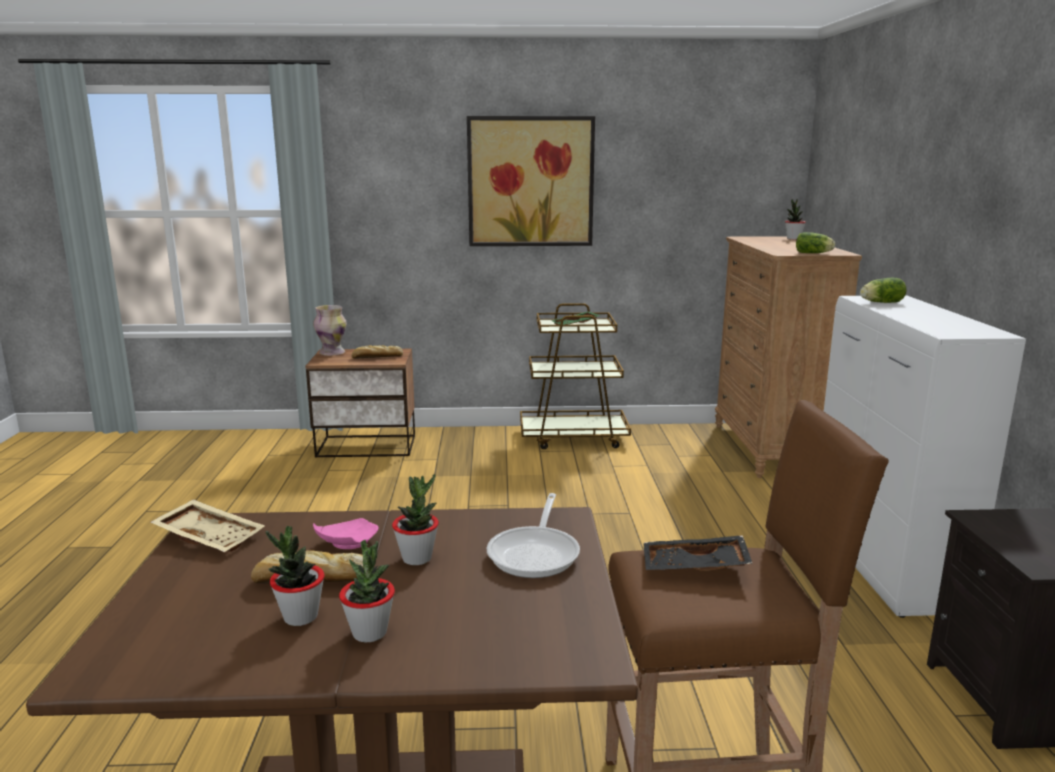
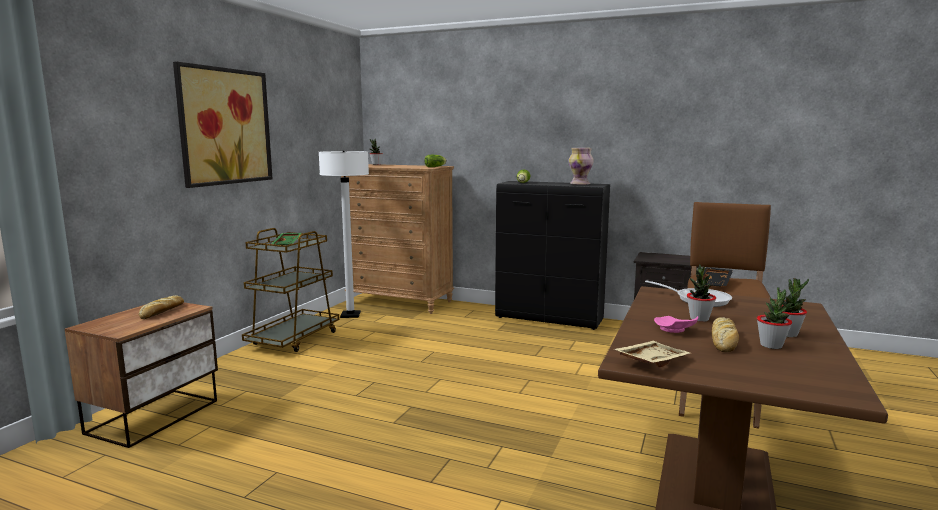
camera: 65 degrees left, 5 degrees down
(332, 353) = (99, 324): vase -> vase (580, 184)
(679, 439) = (350, 315): none -> white floor lamp
(884, 566) = (550, 319): white cabinet -> black cabinet

